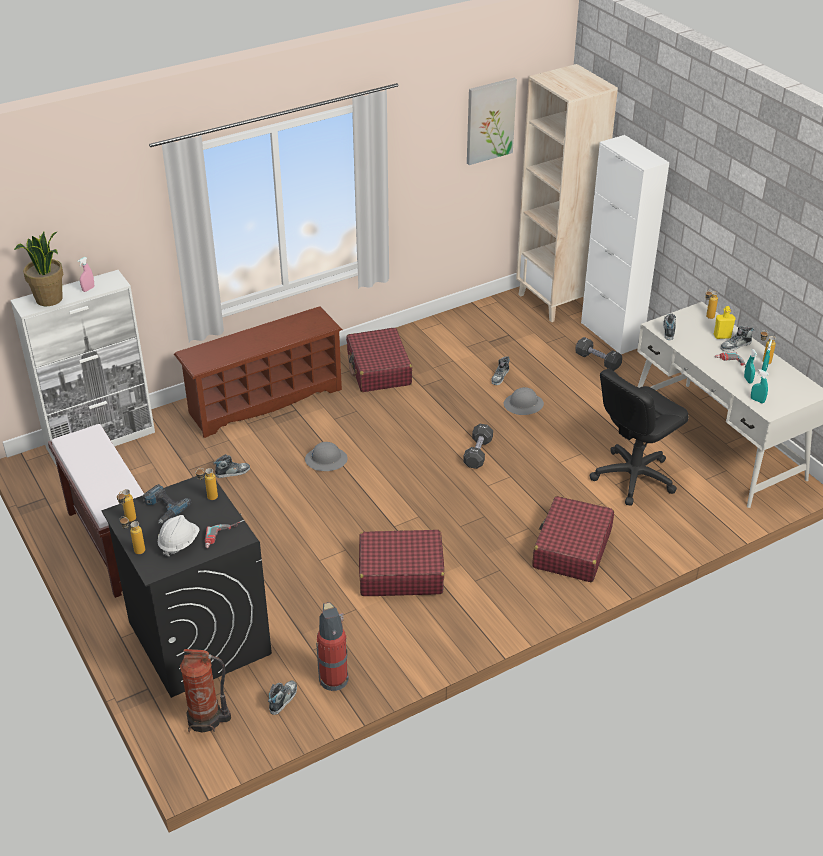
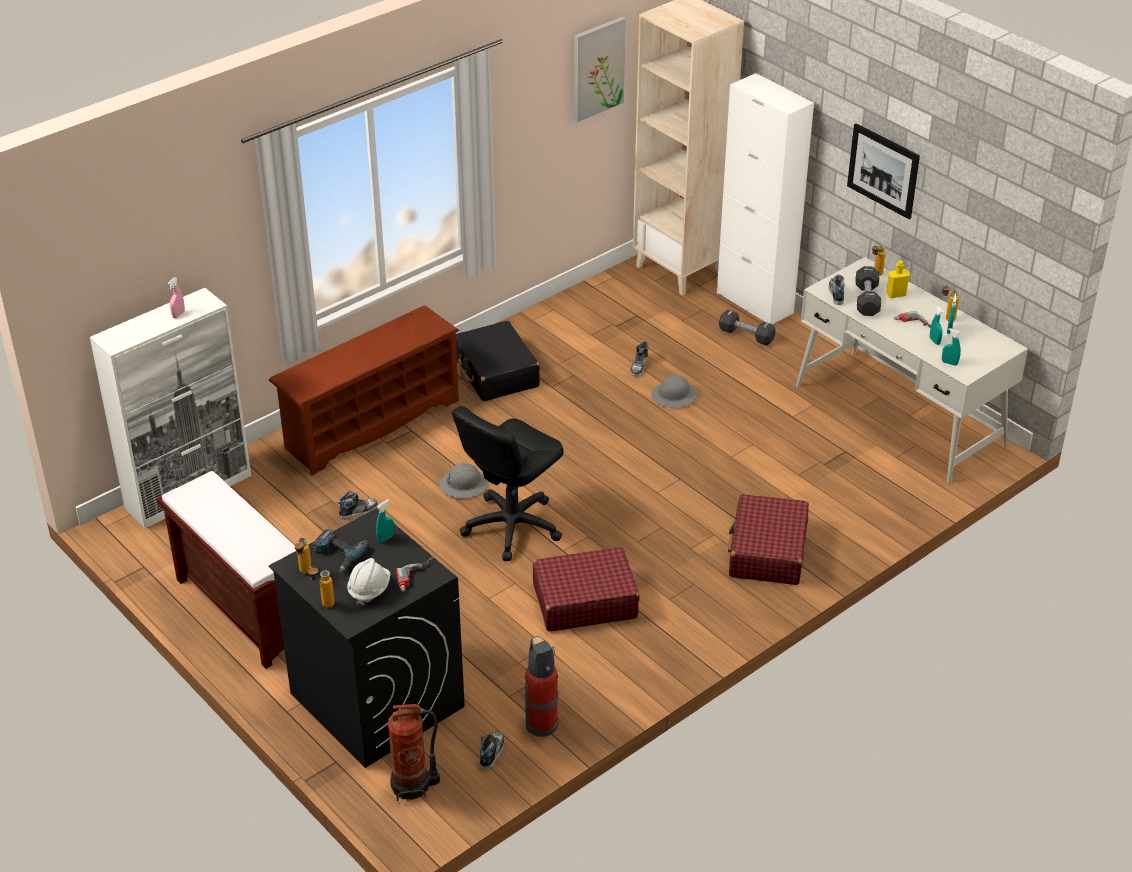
camera: 10 degrees left, 0 degrees up
(49, 299) = (136, 331): potted plant -> none
(208, 498) = (385, 538): bottle -> turquoise spray bottle
(379, 369) = (496, 372): red suitcase -> black suitcase
(478, 453) = (636, 457): black dumbbell -> black dumbbell (867, 300)
(633, 477) = (816, 464): black office chair -> black office chair (511, 526)
(722, 226) = (883, 170): none -> picture
(735, 346) = (913, 304): shoe -> none

